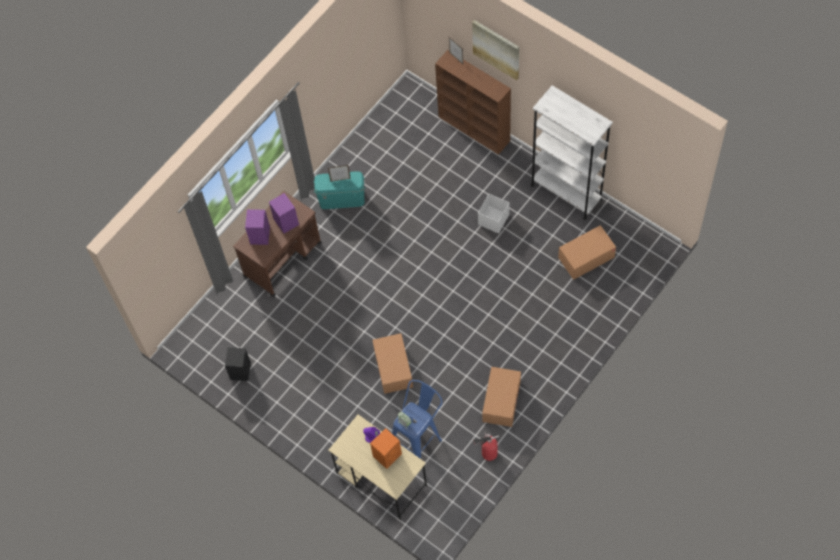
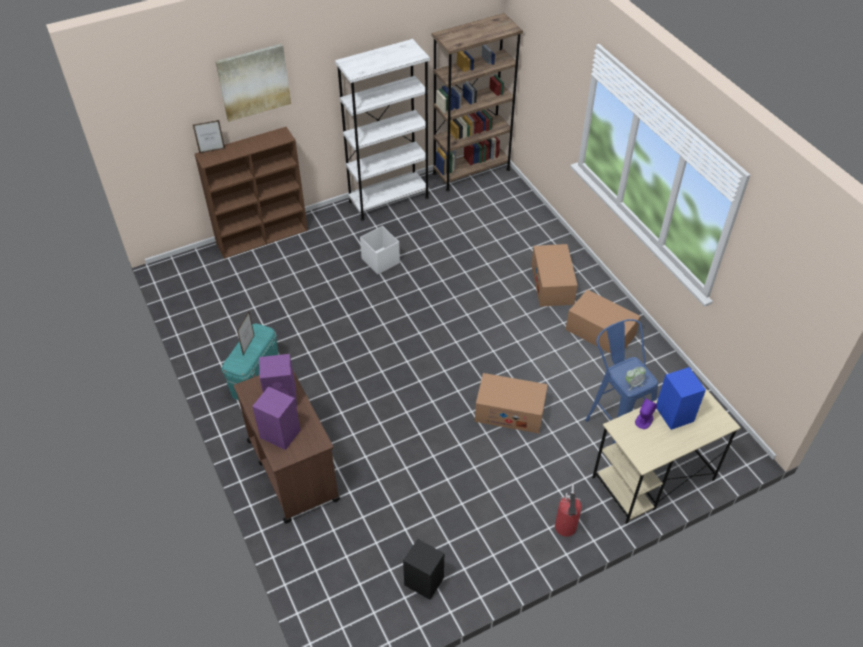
camera: 70 degrees left, 15 degrees down
(387, 454) = (674, 413): orange speaker -> blue speaker
(487, 454) = (659, 367): fire extinguisher -> fire extinguisher (565, 529)
(586, 257) = (471, 211): cardboard box -> cardboard box (552, 284)
(637, 236) = (471, 171): none -> brown bookcase

